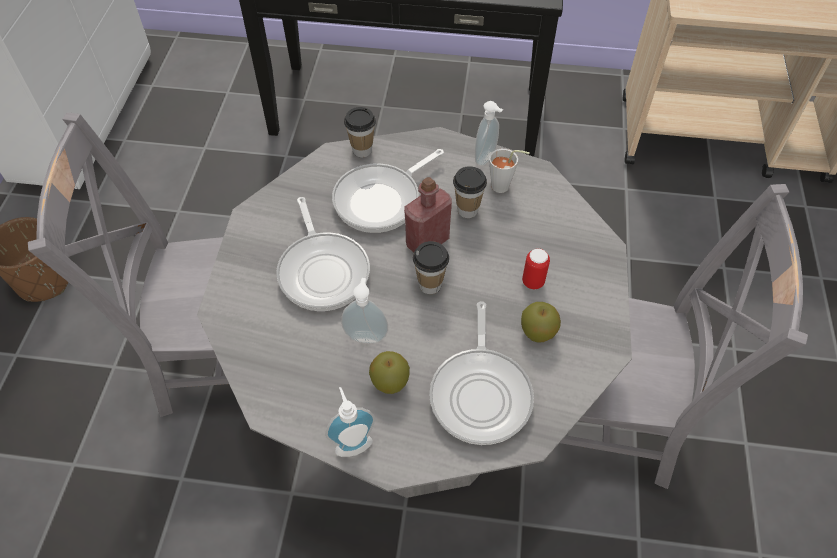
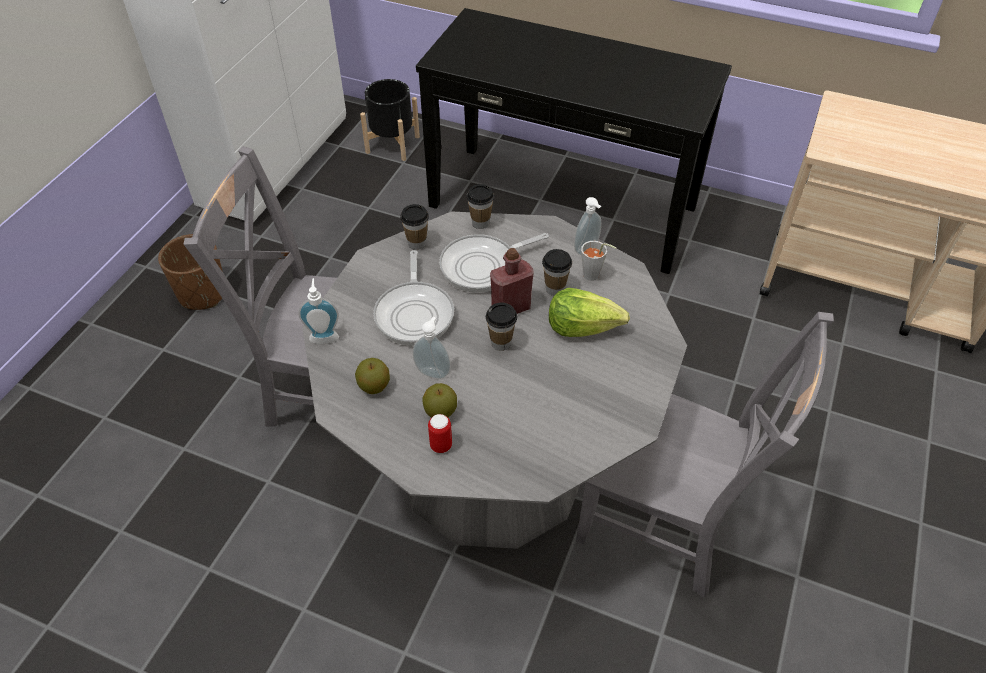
camera: 15 degrees right, 5 degrees down
(210, 74) = (392, 144): none -> black planter
(299, 188) = (417, 243): none -> cup
(352, 442) = (394, 451): soap dispenser -> soap dispenser (324, 336)
(481, 393) = (514, 437): frying pan -> none
(511, 246) = (582, 326): none -> lettuce
(533, 282) = (591, 359): can -> can (441, 445)
(537, 332) = (580, 400): apple -> apple (374, 386)

